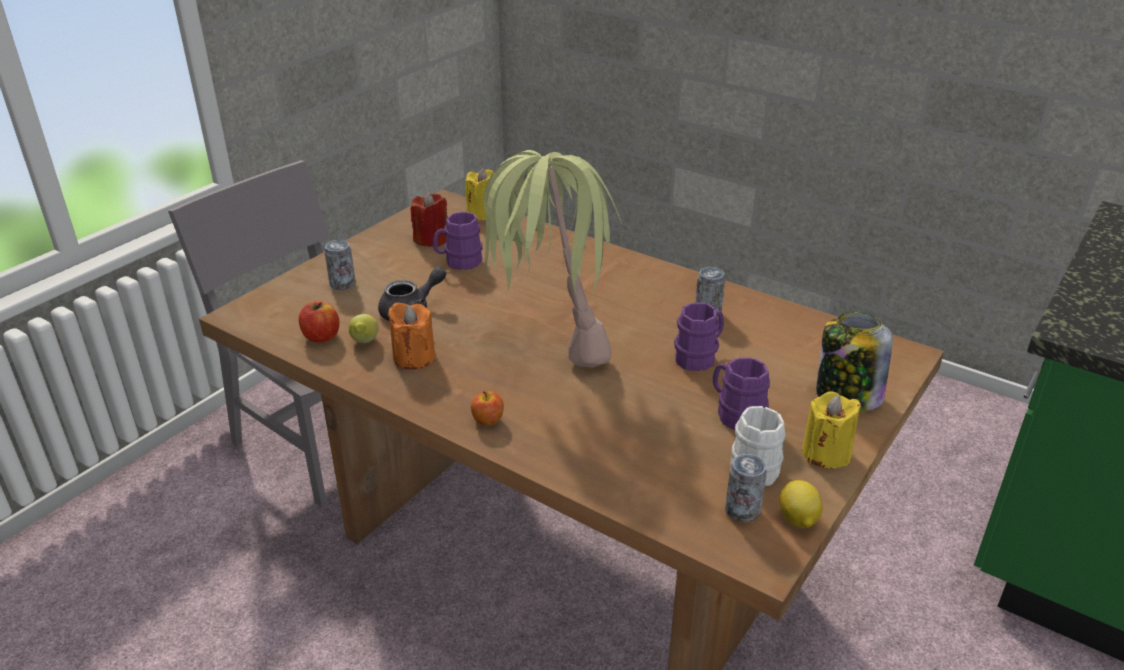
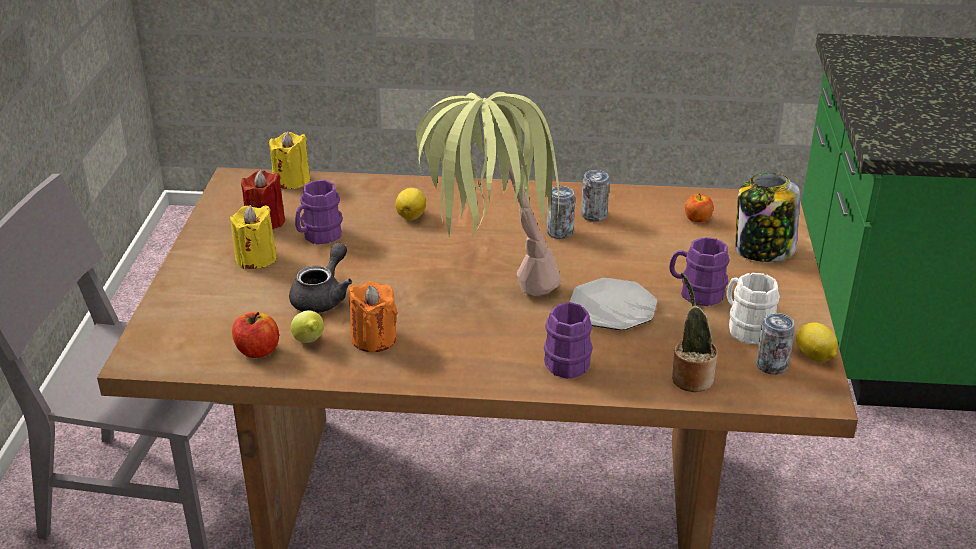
camera: 30 degrees left, 0 degrees up
(342, 284) = (221, 294): can -> can (560, 233)
(487, 420) = (502, 370): apple -> apple (697, 219)
(548, 267) = (411, 216): none -> lemon
(640, 400) = (612, 308): none -> plate
(648, 491) = (690, 377): none -> potted plant
(699, 356) = (623, 255): purple mug -> purple mug (569, 359)
(826, 453) = (789, 300): yellow candle -> yellow candle (256, 258)

